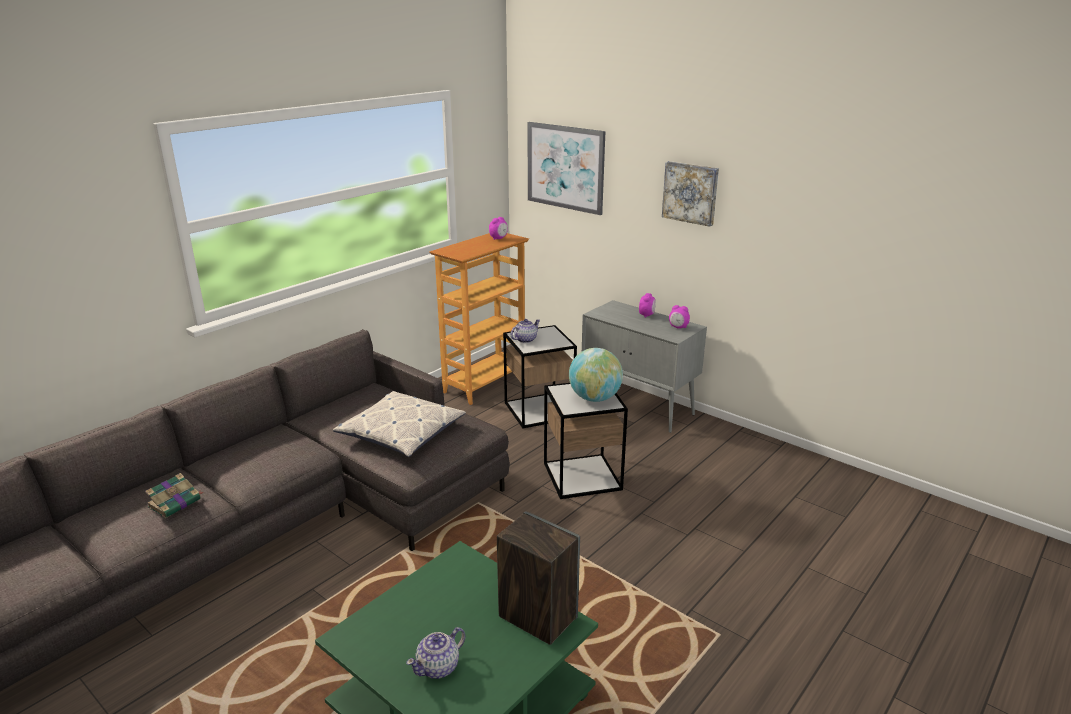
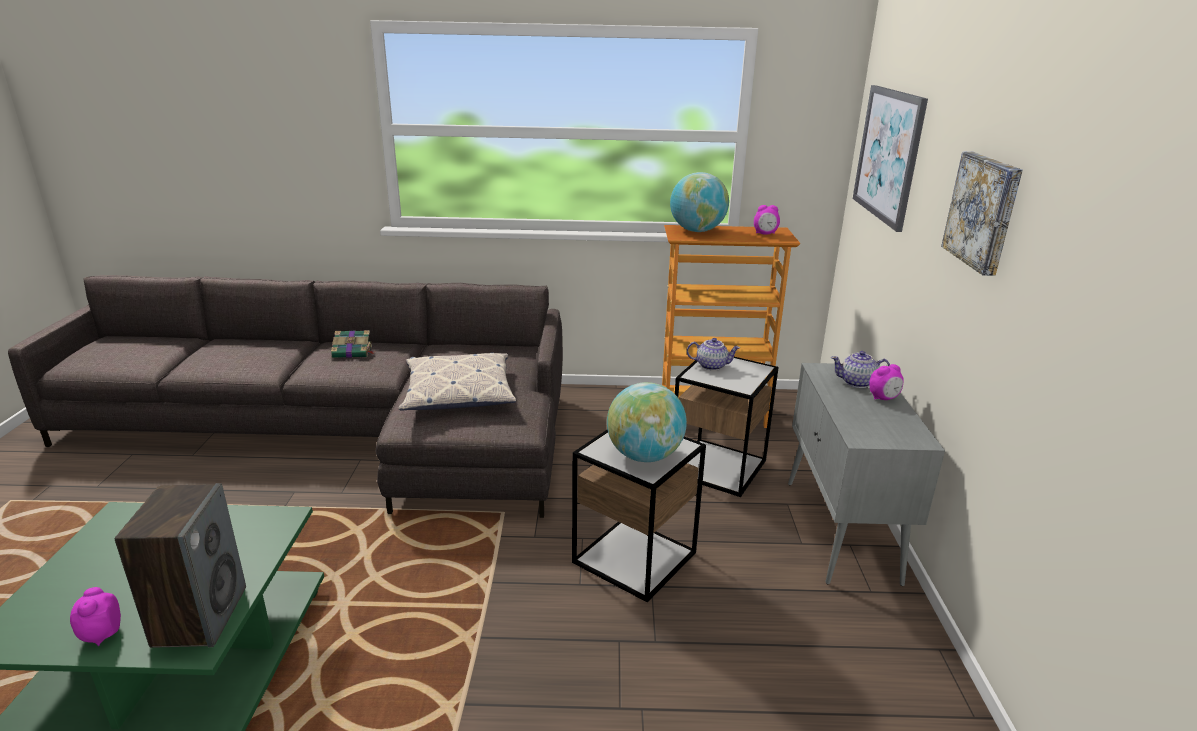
camera: 50 degrees right, 0 degrees up
(176, 503) = (251, 359): book -> book (353, 352)
(438, 667) = (87, 587): teapot -> teapot (857, 383)
(459, 249) = (697, 231): none -> globe
(678, 327) = (895, 431): alarm clock -> alarm clock (101, 635)

